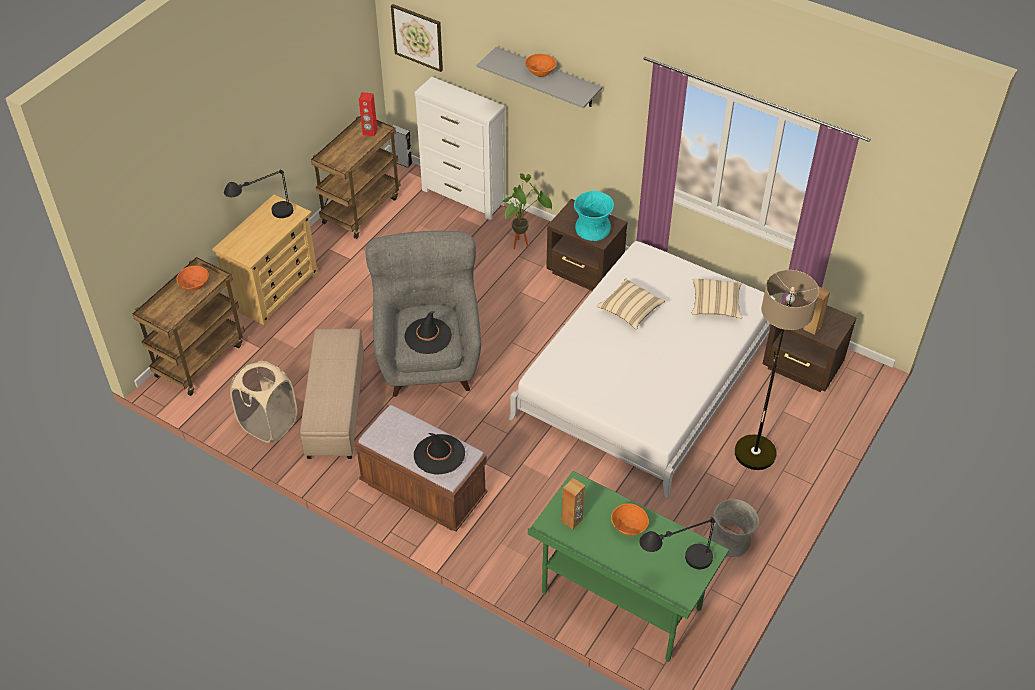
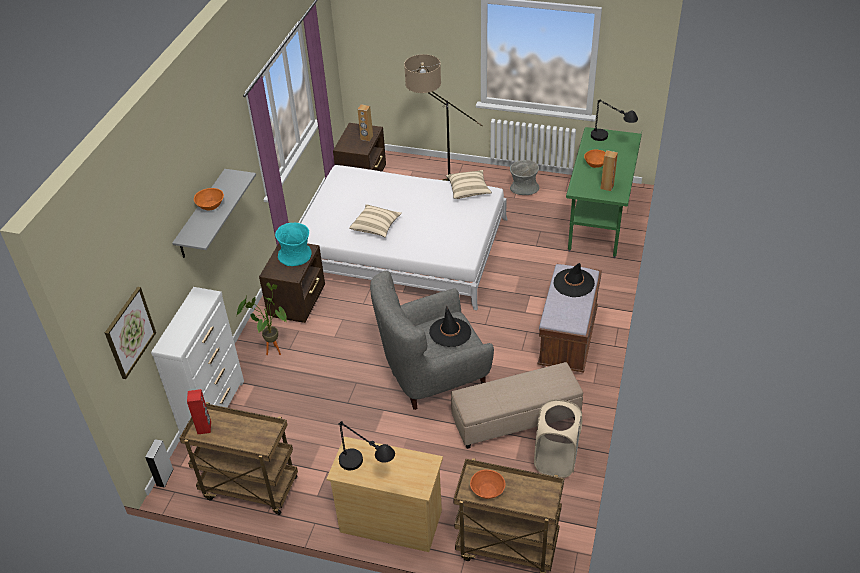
camera: 105 degrees left, 5 degrees down
(715, 305) = (355, 187): beige pillow -> beige pillow (468, 190)

